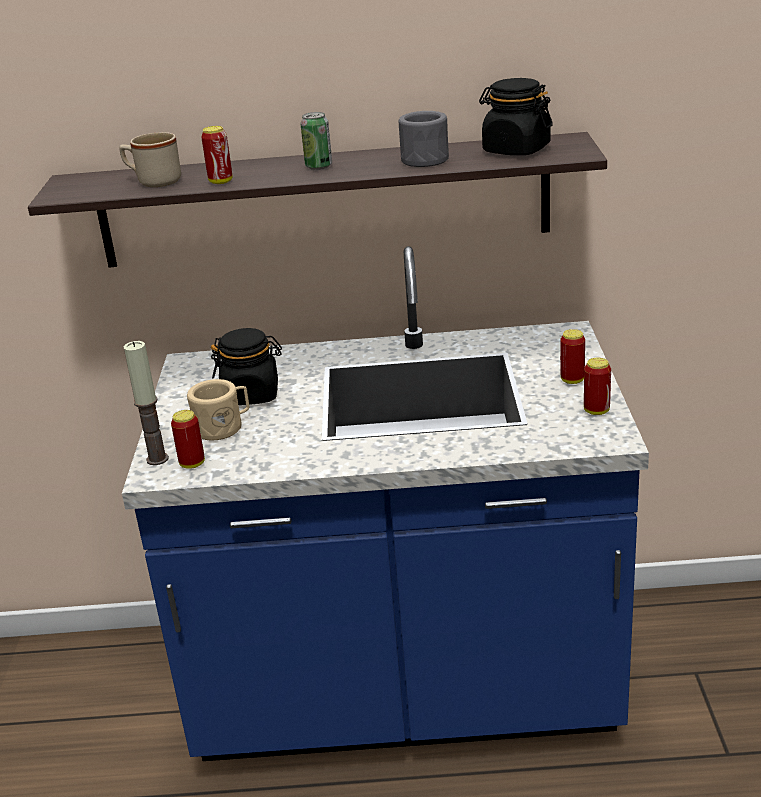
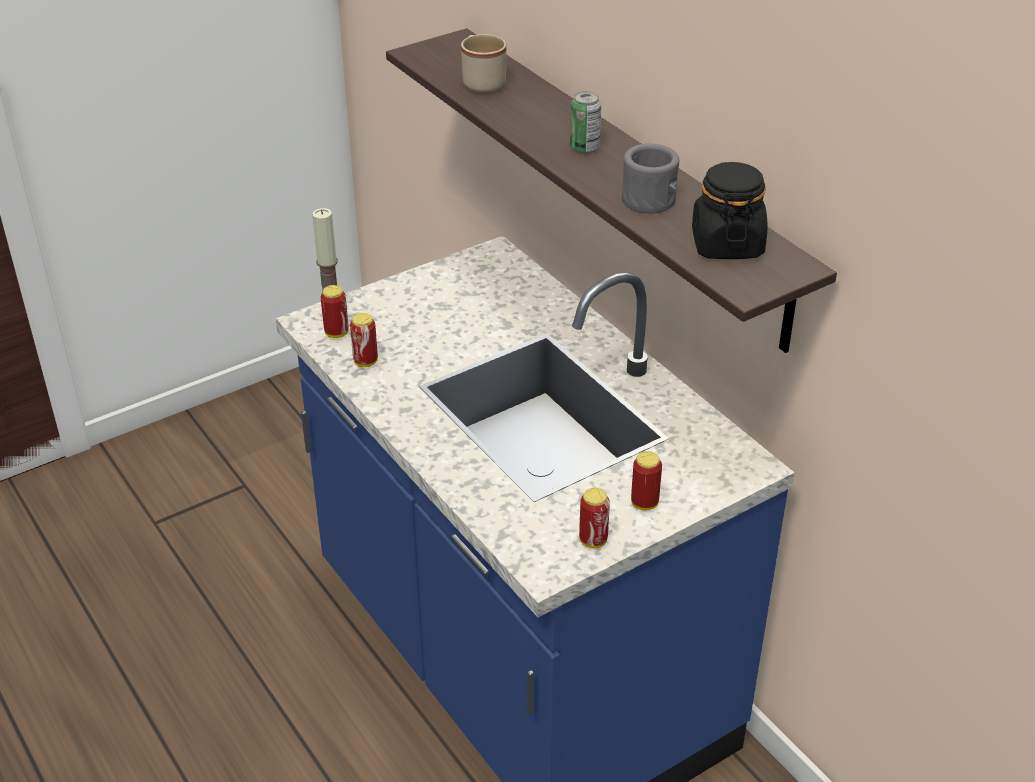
camera: 55 degrees right, 10 degrees up
(220, 181) = (505, 114): can -> can (365, 362)
(223, 427) = (403, 323): beige mug -> none
(251, 394) = (466, 314): black jar -> none

